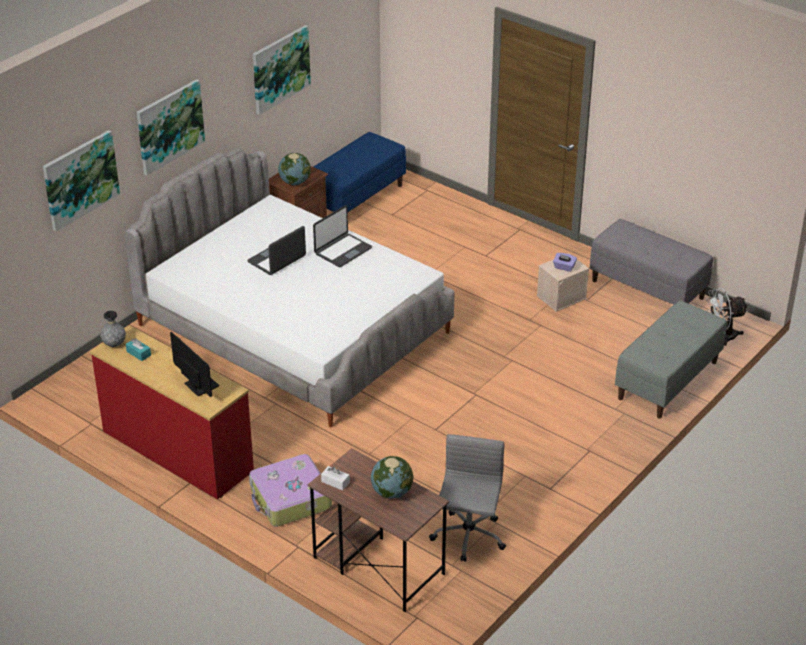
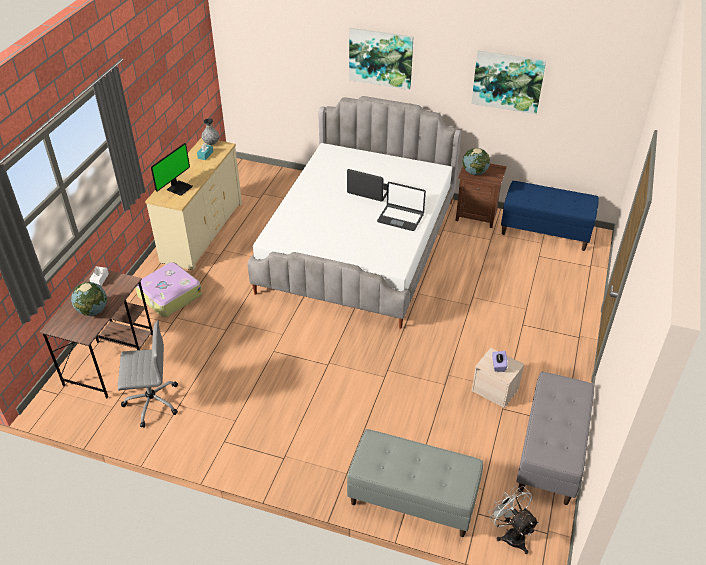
camera: 70 degrees right, 5 degrees up
(80, 179) = (294, 47): picture -> none
(177, 452) = (202, 232): red dresser -> beige dresser

